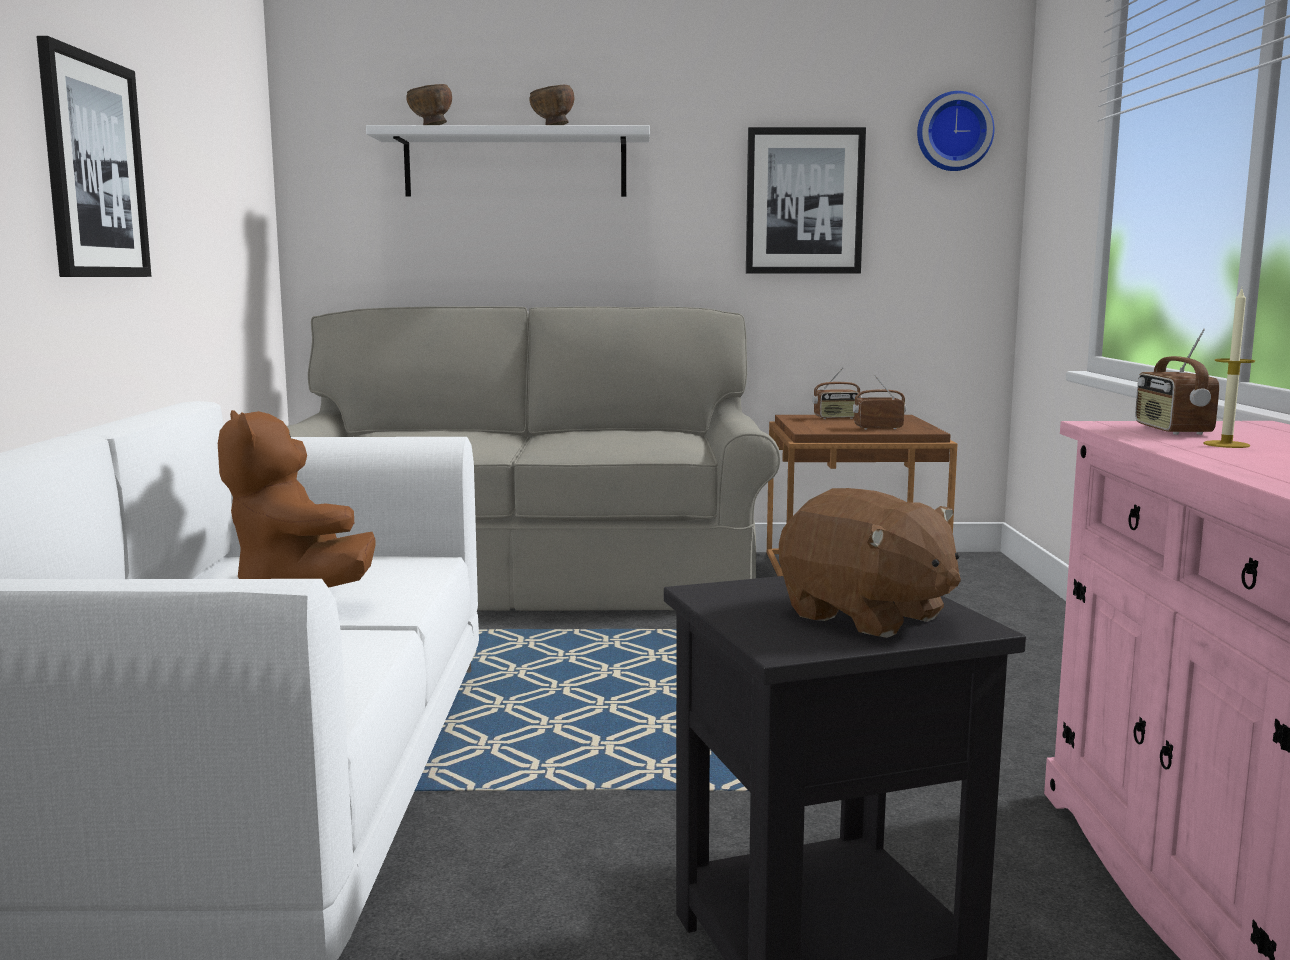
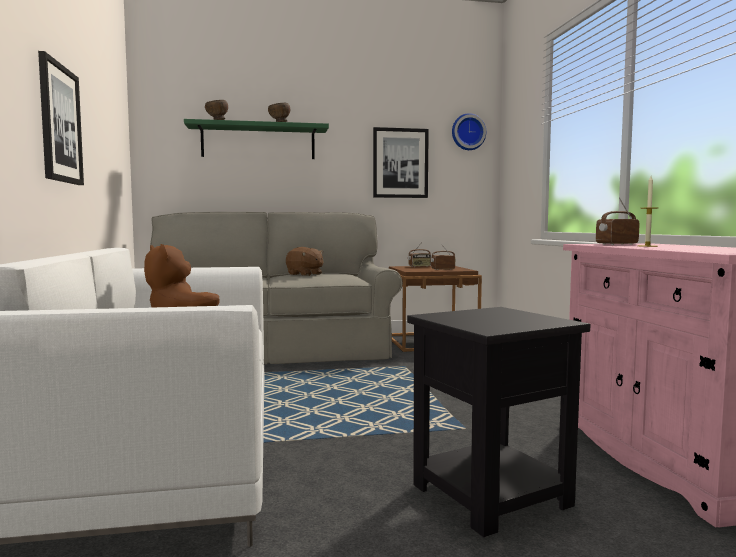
camera: 10 degrees left, 5 degrees down
(515, 165) = (258, 142): white shelf -> green shelf
(866, 616) = (513, 320): brown plush toy -> brown plush toy (305, 274)
(1171, 430) = (616, 244): radio -> radio turned 75 degrees clockwise

